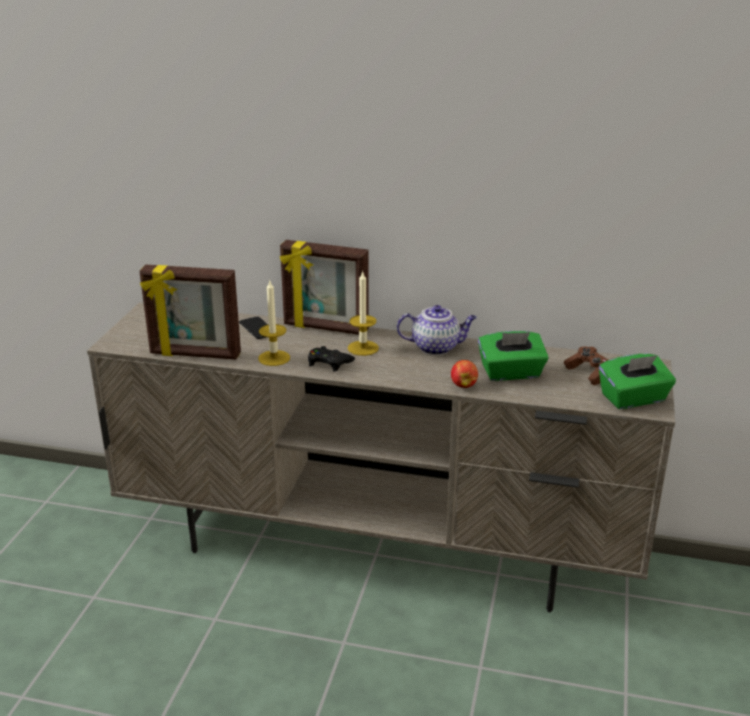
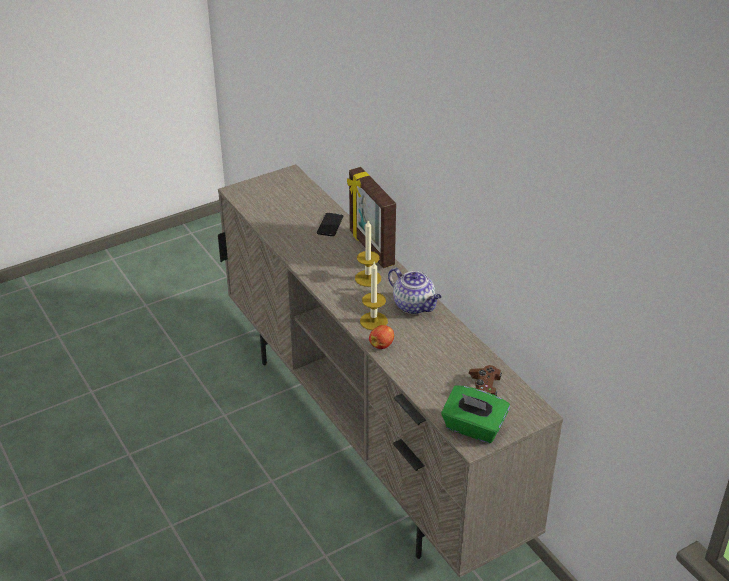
camera: 45 degrees right, 10 degrees up
(195, 355) = (266, 225): picture frame -> none
(274, 358) = (304, 254): candle -> candle (373, 321)
(329, 363) = (329, 277): black game controller -> none
(511, 373) = (428, 356): green tissue box -> none

